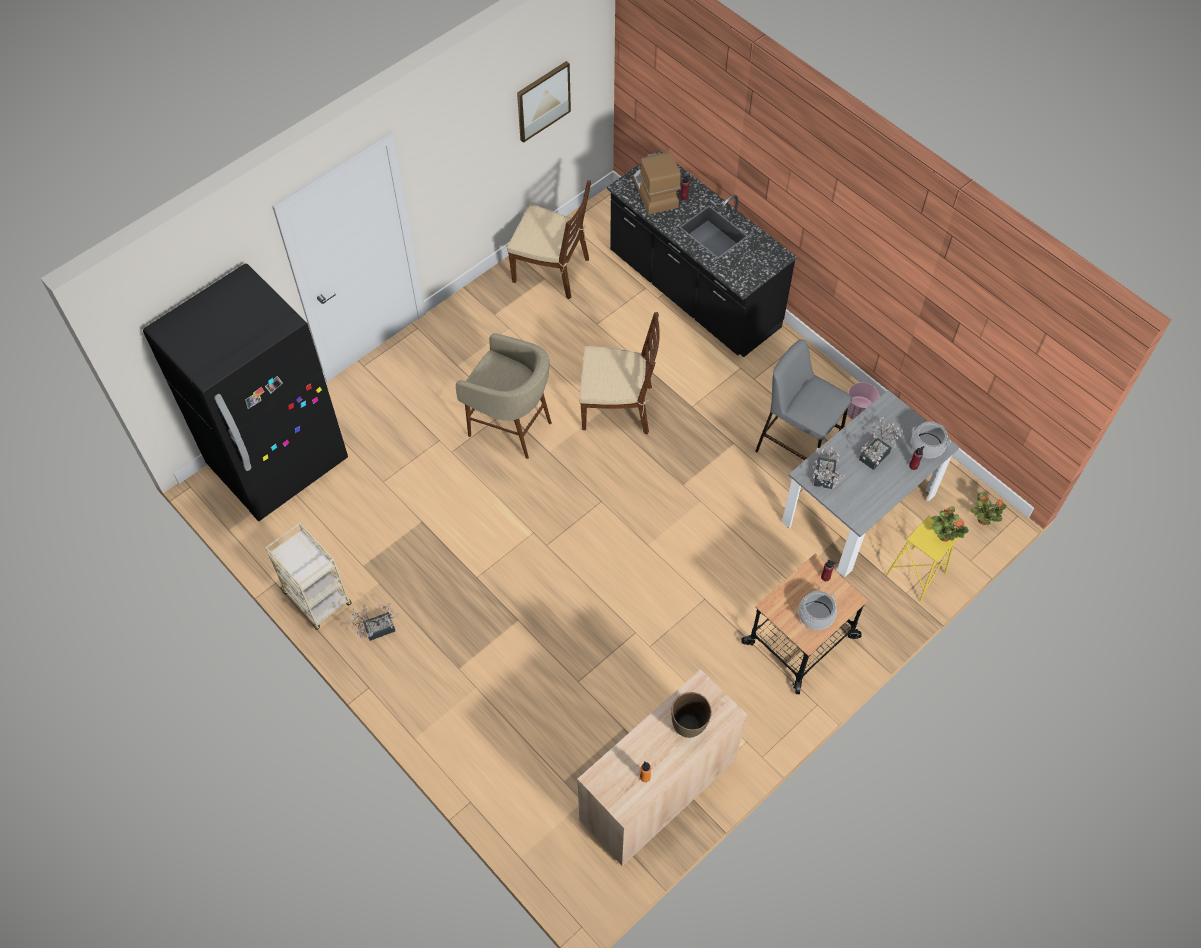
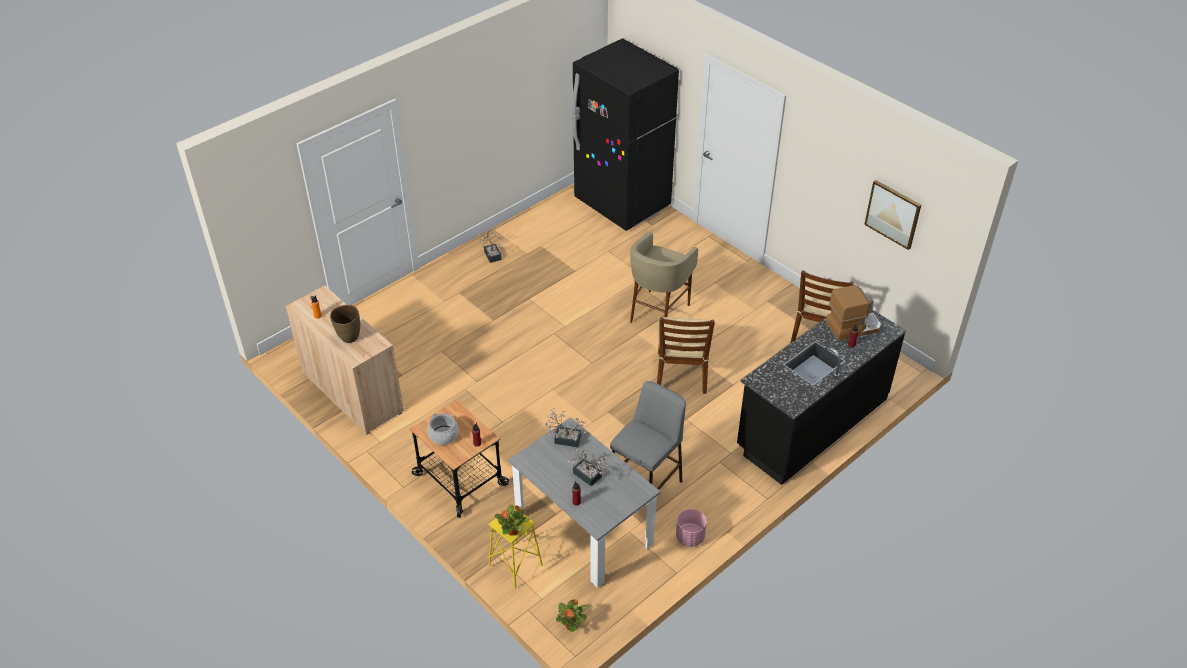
camera: 90 degrees right, 15 degrees down
(318, 599) = (516, 228): beige cart -> none
(927, 445) = (598, 514): cooking pot -> none

